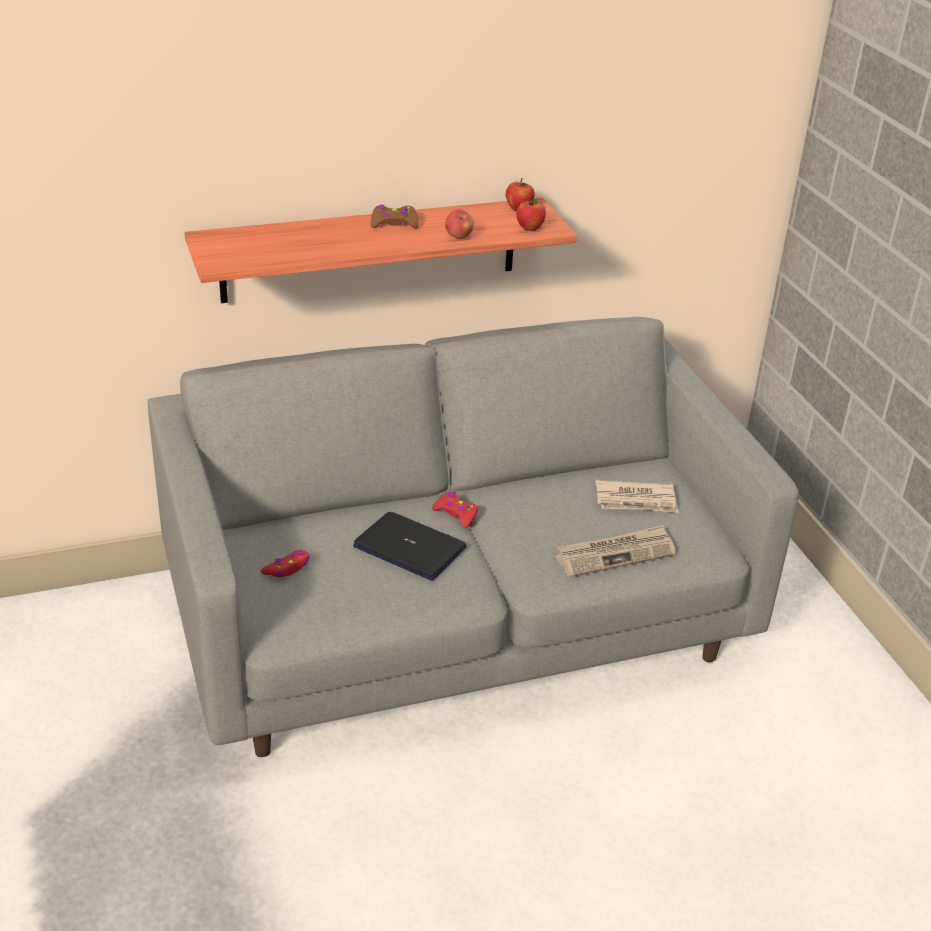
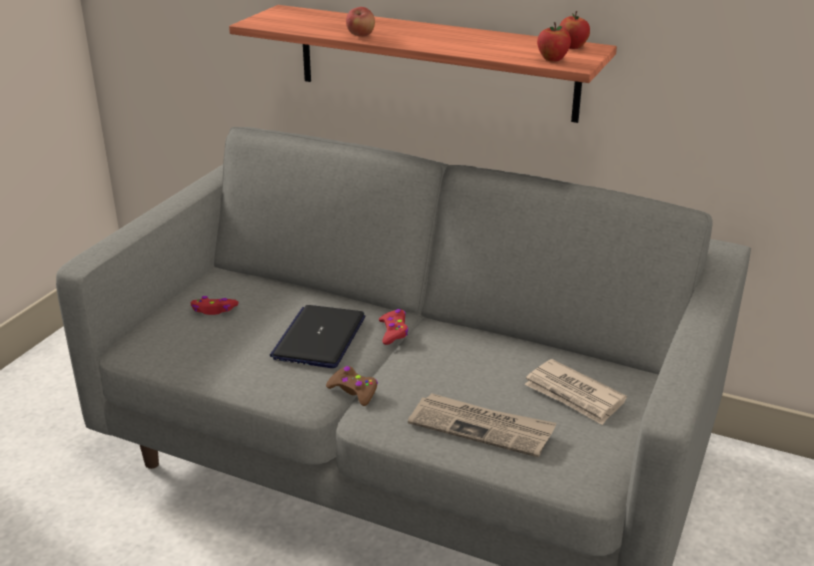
camera: 45 degrees right, 5 degrees down
(394, 223) = (438, 32): brown game controller -> brown game controller (353, 391)
(410, 547) = (319, 338): laptop -> laptop turned 150 degrees counterclockwise
(458, 237) = (472, 50): apple -> apple (361, 35)

